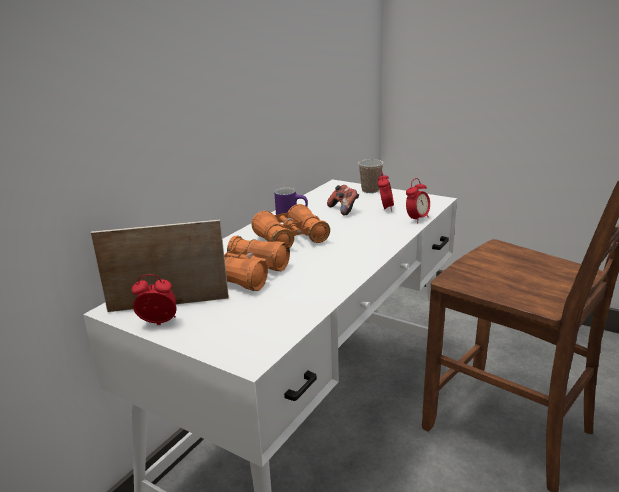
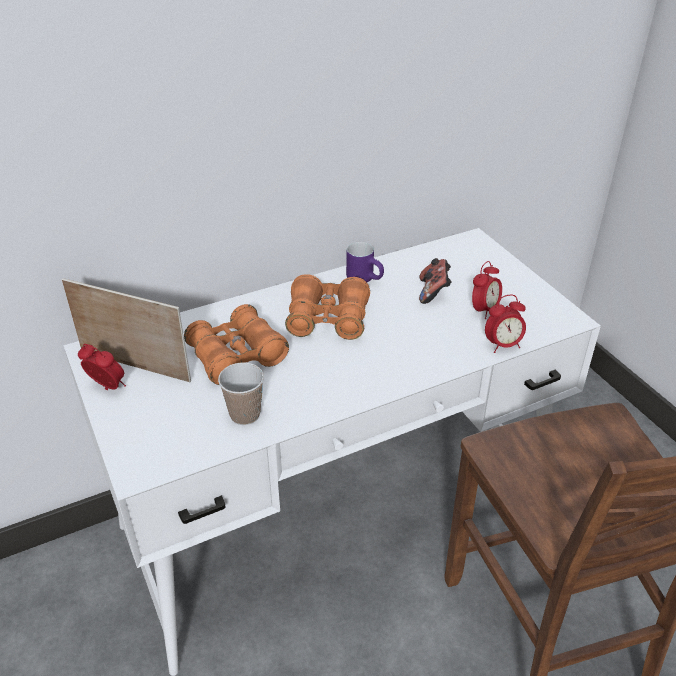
camera: 30 degrees right, 15 degrees up
(370, 190) = (502, 267): cup -> cup (245, 414)

